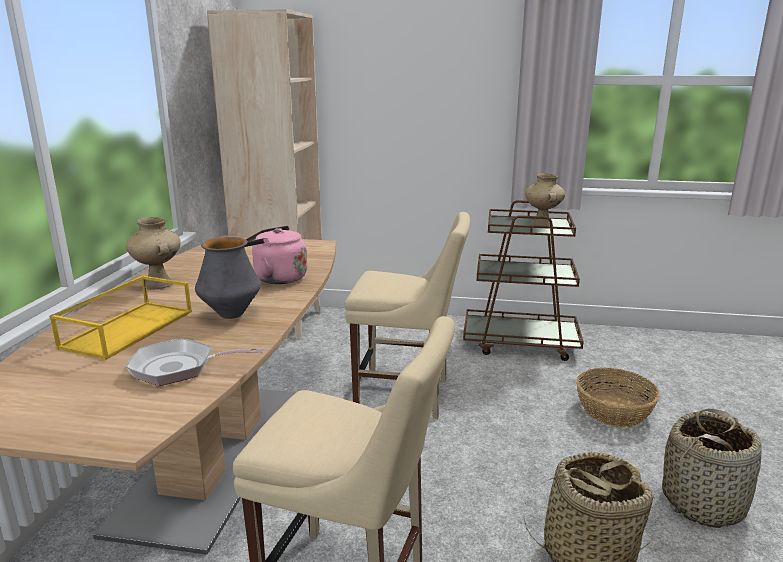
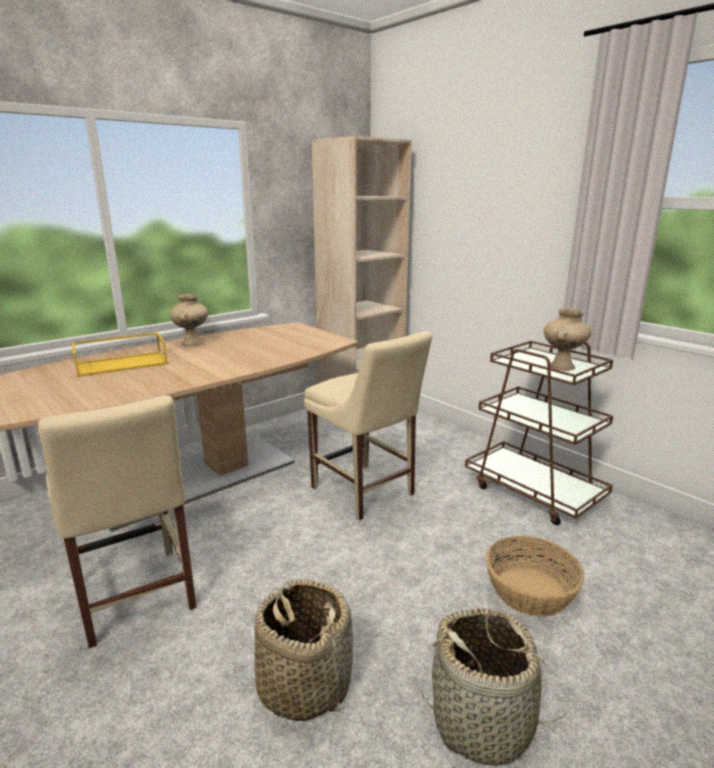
camera: 40 degrees right, 0 degrees up
(179, 368) = (90, 392): frying pan -> none
(231, 314) = (180, 371): vase -> none
(277, 278) = (257, 357): pink kettle -> none

